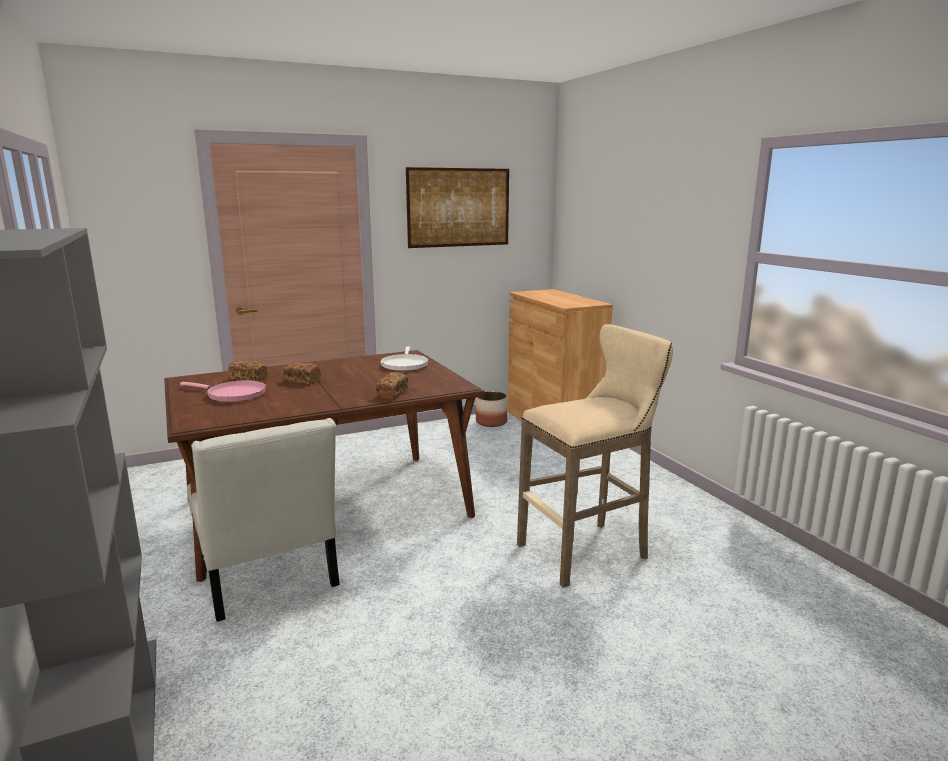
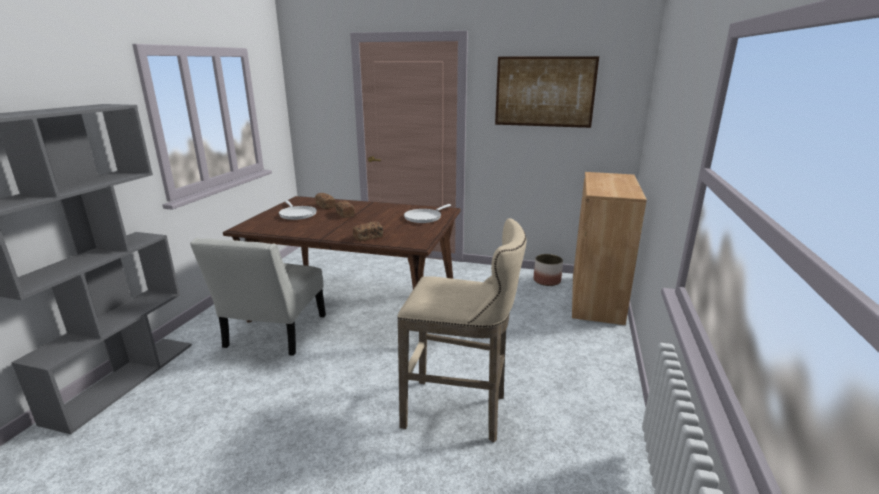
camera: 40 degrees right, 5 degrees up
(233, 394) = (297, 214): pink frying pan -> white frying pan

